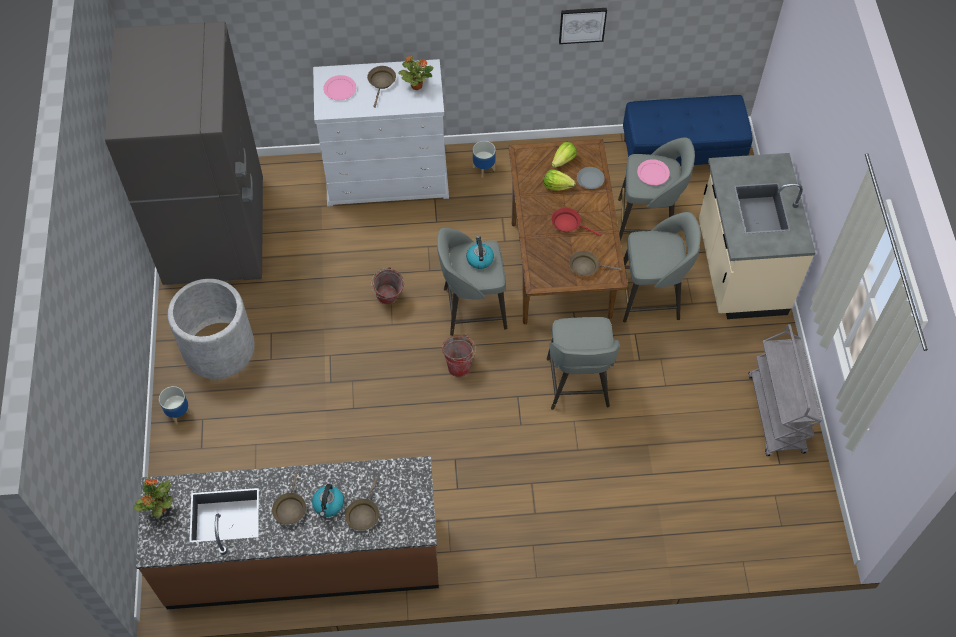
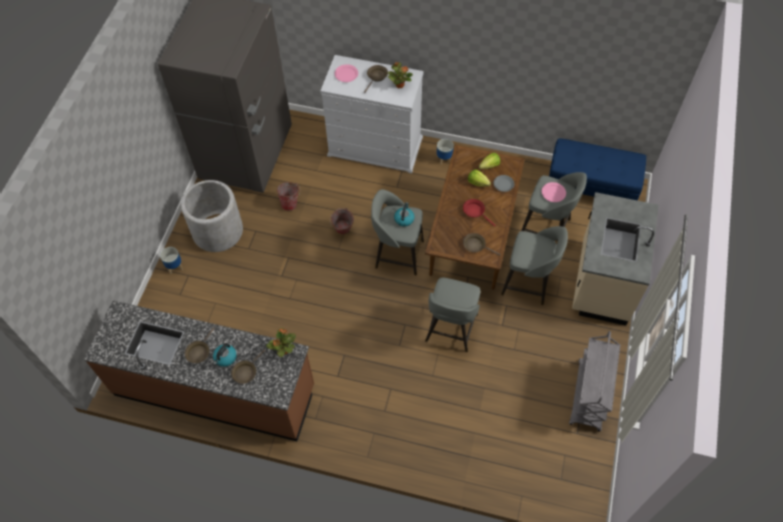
camera: 20 degrees right, 0 degrees up
(159, 508) = (115, 324): potted plant -> potted plant (284, 350)
(459, 364) = (373, 290): bucket -> bucket (291, 203)
(582, 24) = (530, 70): picture -> none

